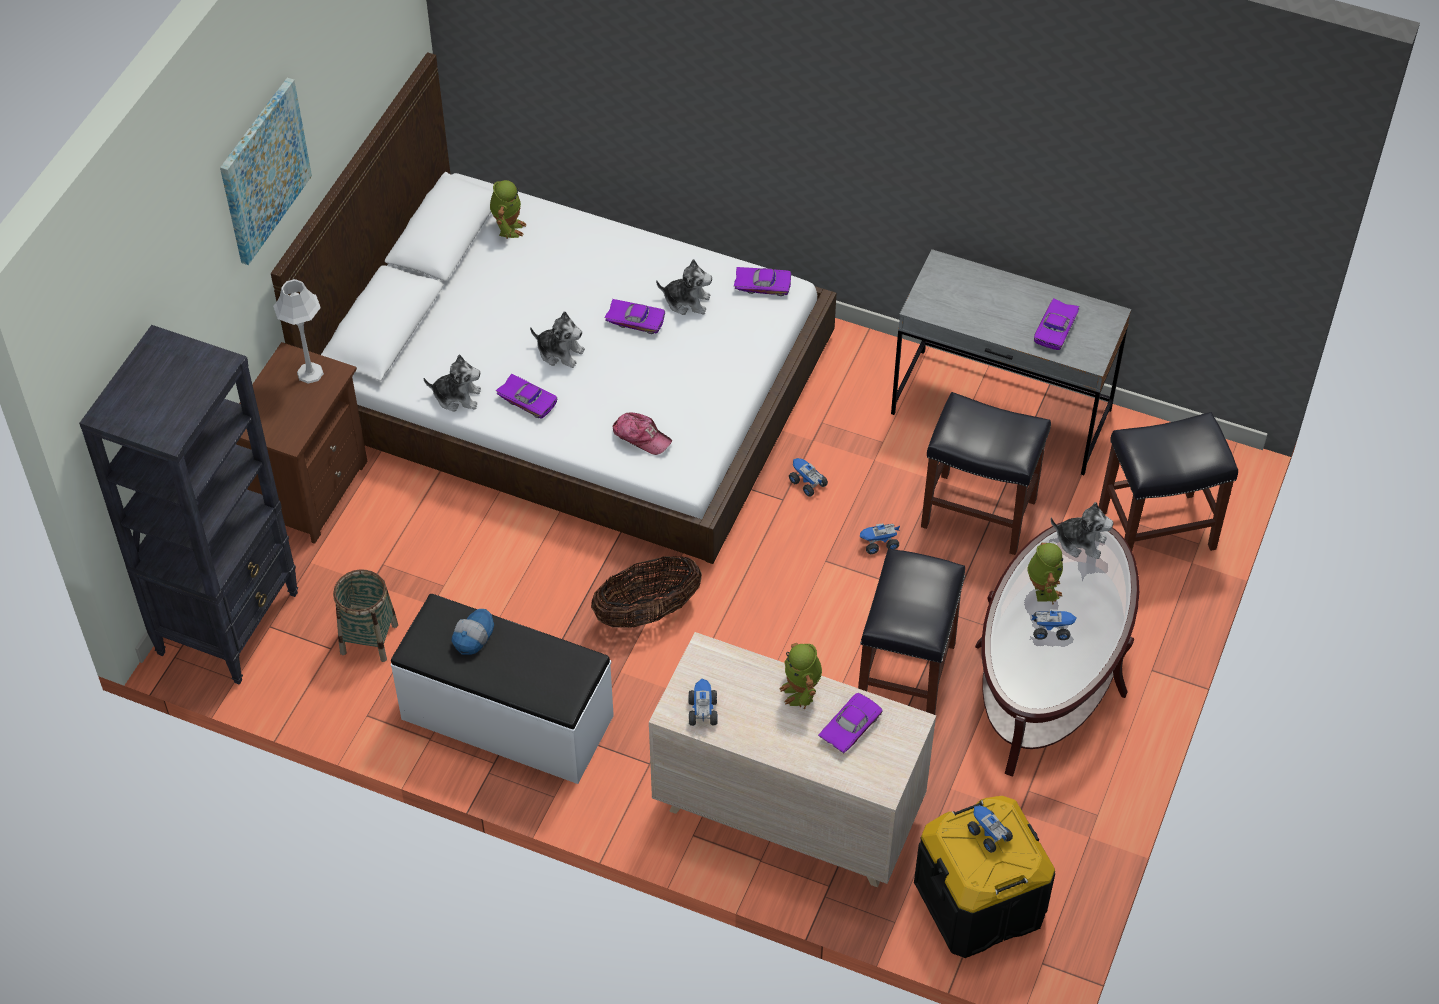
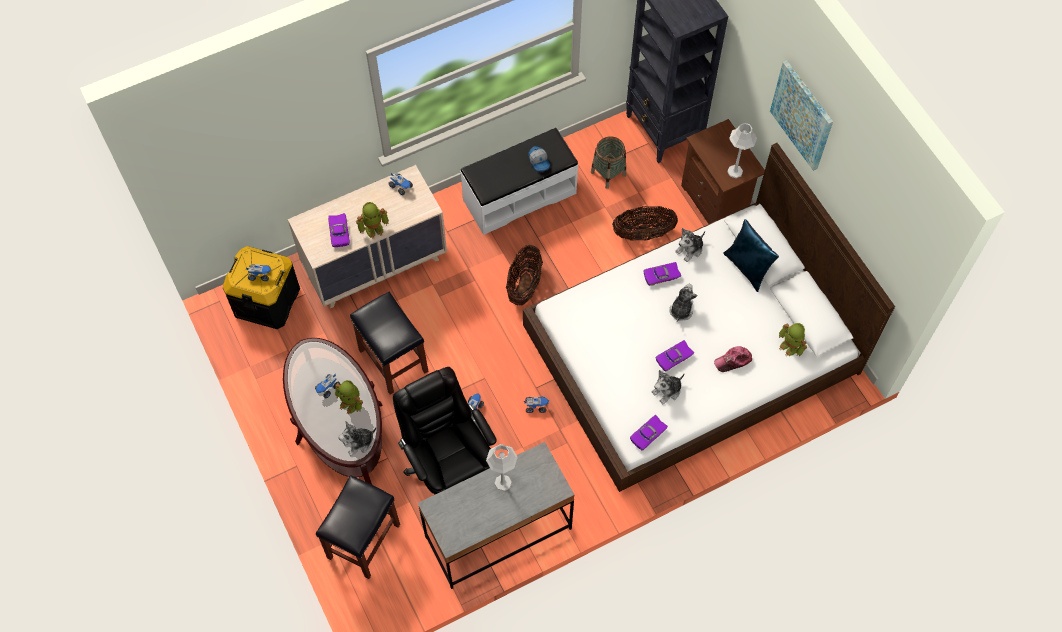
camera: 130 degrees right, 10 degrees up
(430, 326) = (747, 268): none -> blue pillow
(437, 535) = (643, 233): none -> basket
(560, 352) = (681, 310): plush toy -> plush toy turned 135 degrees clockwise
(641, 436) = (595, 305): cap -> cap (733, 361)
(801, 692) = (374, 228): toy robot -> toy robot turned 135 degrees clockwise
(977, 513) = (449, 466): black stool -> black office chair
(990, 317) = (503, 483): none -> grey table lamp
(1057, 329) = (466, 508): purple toy car -> none

